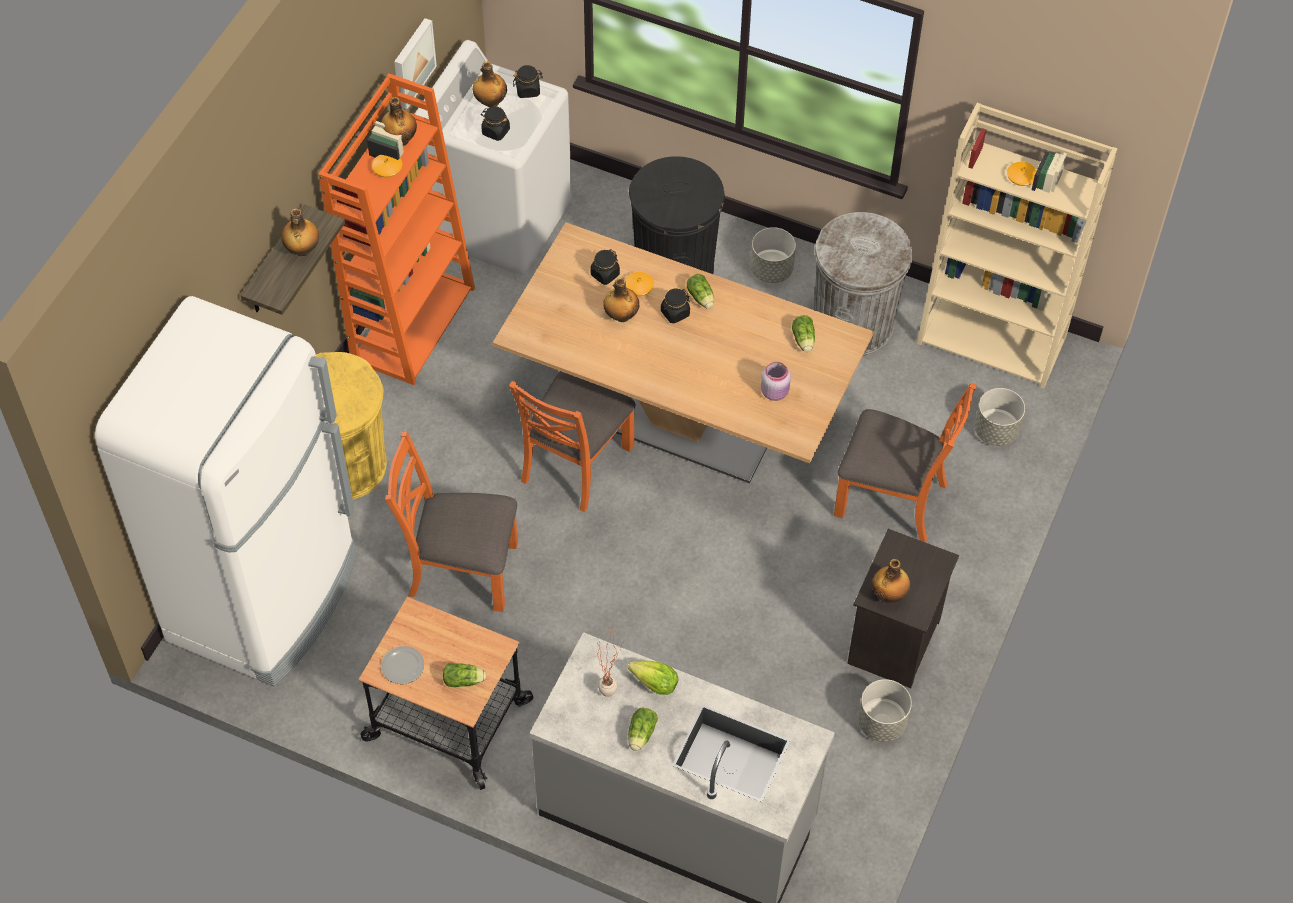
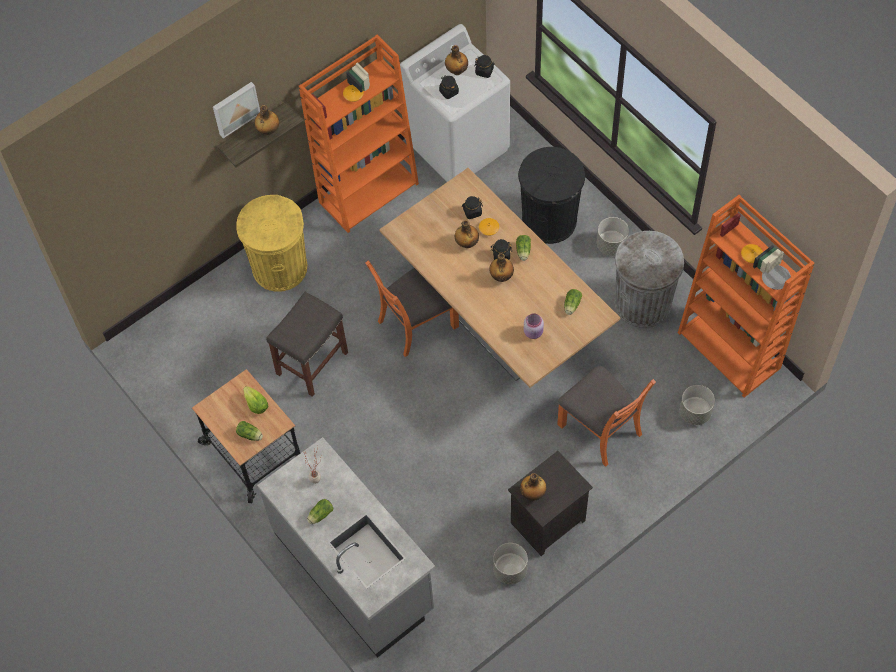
camera: 30 degrees right, 5 degrees up
(265, 597) = (191, 331): white fridge -> none
(400, 139) = (372, 78): bottle -> bottle (501, 276)
(403, 665) = (221, 410): plate -> plate (776, 277)
(412, 62) = (405, 30): picture -> picture (235, 108)
(461, 569) = (312, 362): orange chair -> grey stool
(655, 684) = (346, 488): lettuce -> lettuce (256, 405)
(993, 339) = (730, 350): beige bookcase -> orange bookcase

